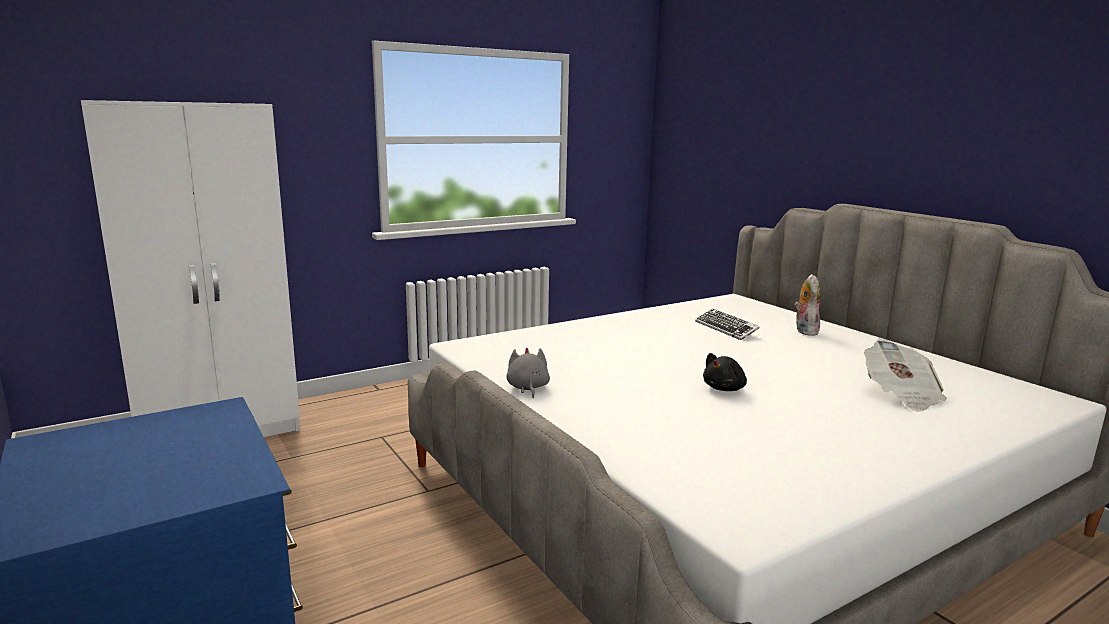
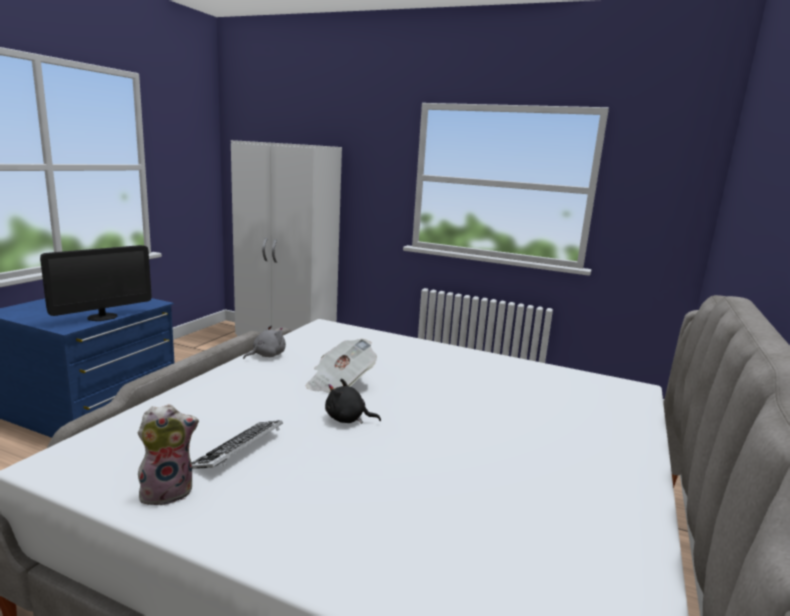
camera: 55 degrees right, 0 degrees up
(237, 451) = (102, 317): none -> monitor
(726, 329) = (523, 397): keyboard -> keyboard (239, 451)
(804, 331) = (595, 437): plush toy -> plush toy (168, 491)
(901, 395) = (451, 519): newspaper -> newspaper (339, 383)

